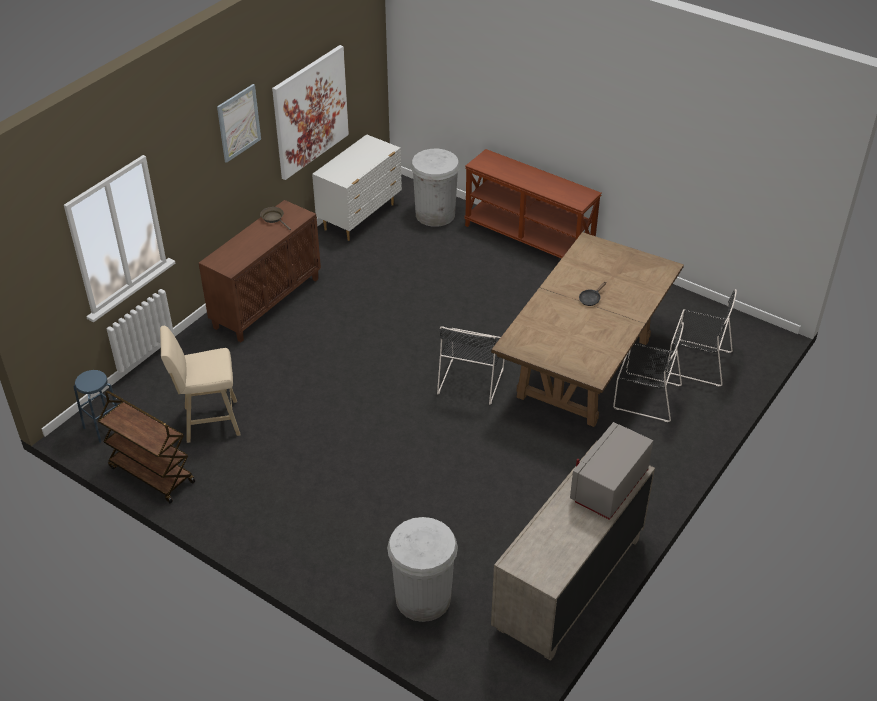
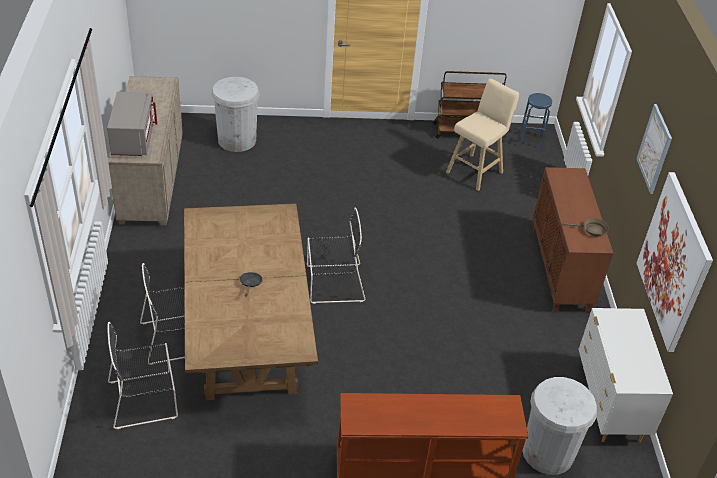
camera: 140 degrees right, 0 degrees up
(471, 379) = (333, 283): black chair -> black chair turned 105 degrees clockwise

